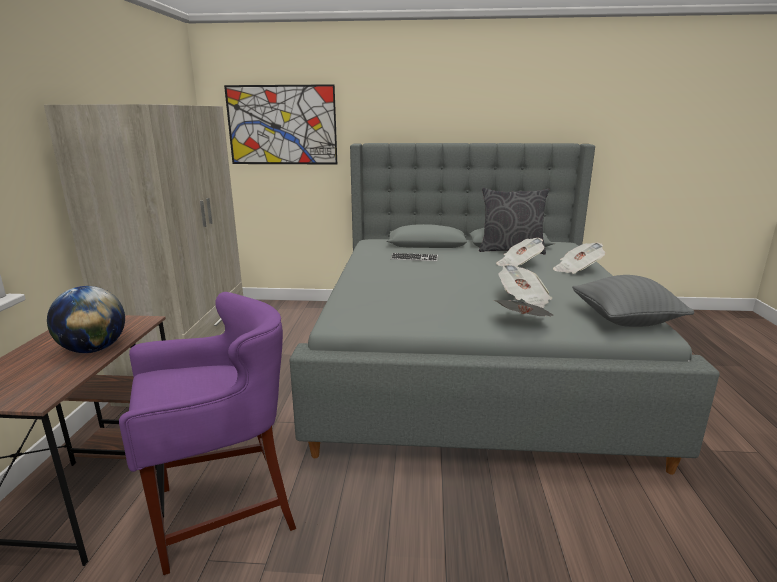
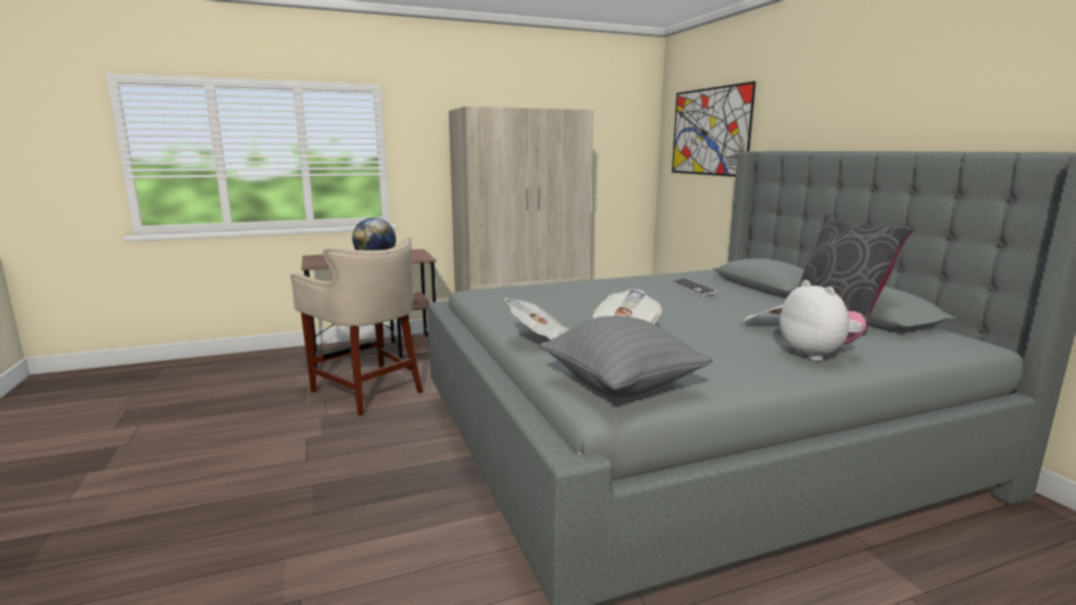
camera: 65 degrees right, 5 degrees down
(223, 511) = (368, 391): purple stool -> beige stool
(576, 270) = (817, 355): newspaper -> plush toy

